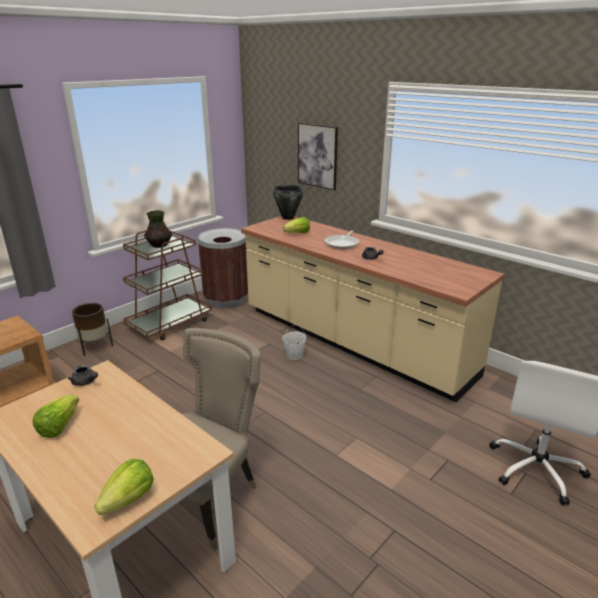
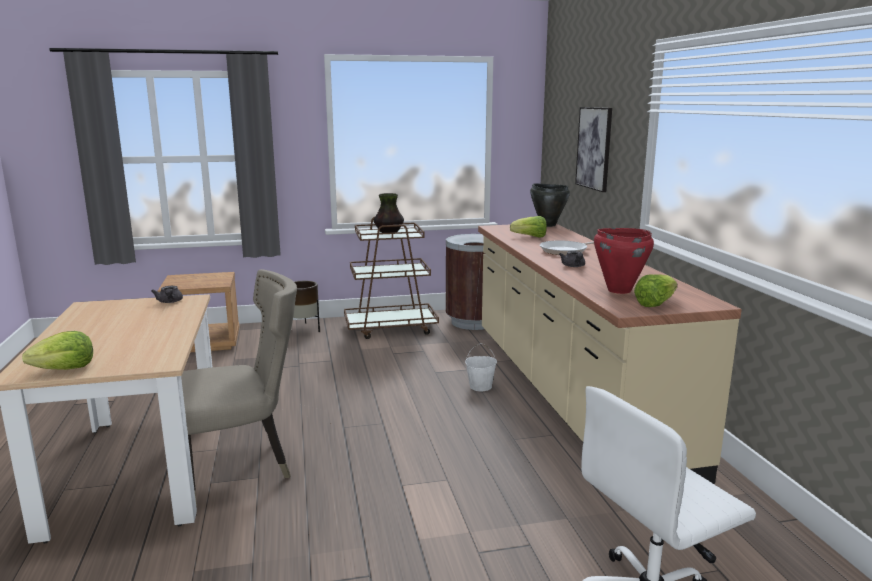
camera: 35 degrees right, 10 degrees down
(59, 426) = (107, 319): lettuce -> lettuce (655, 303)
(429, 275) = (618, 290): none -> red cooking pot

